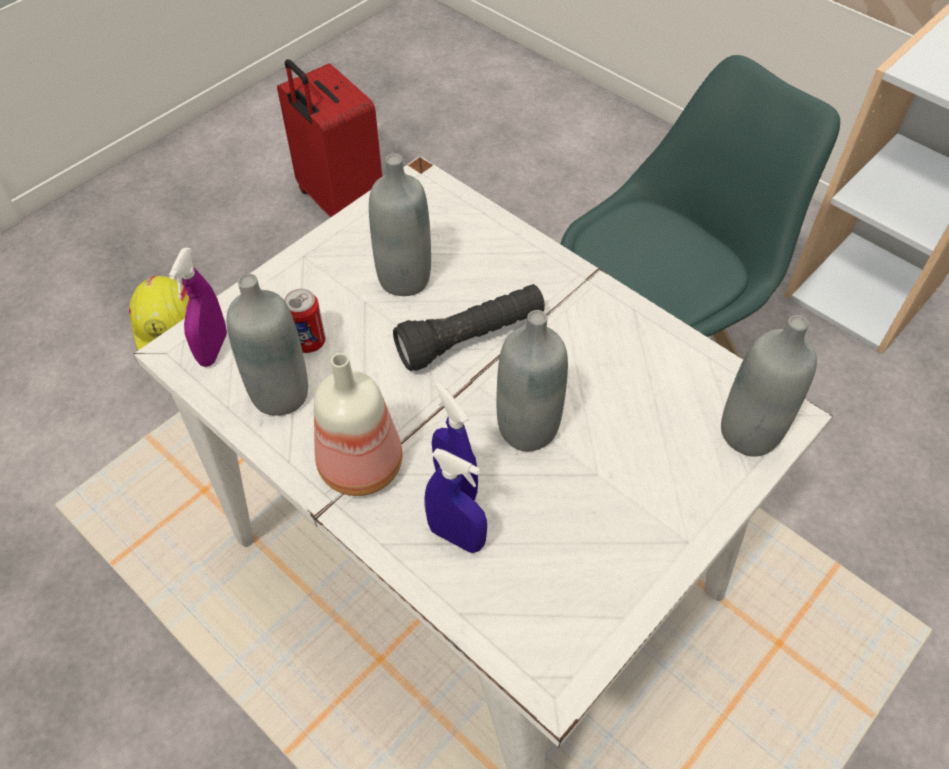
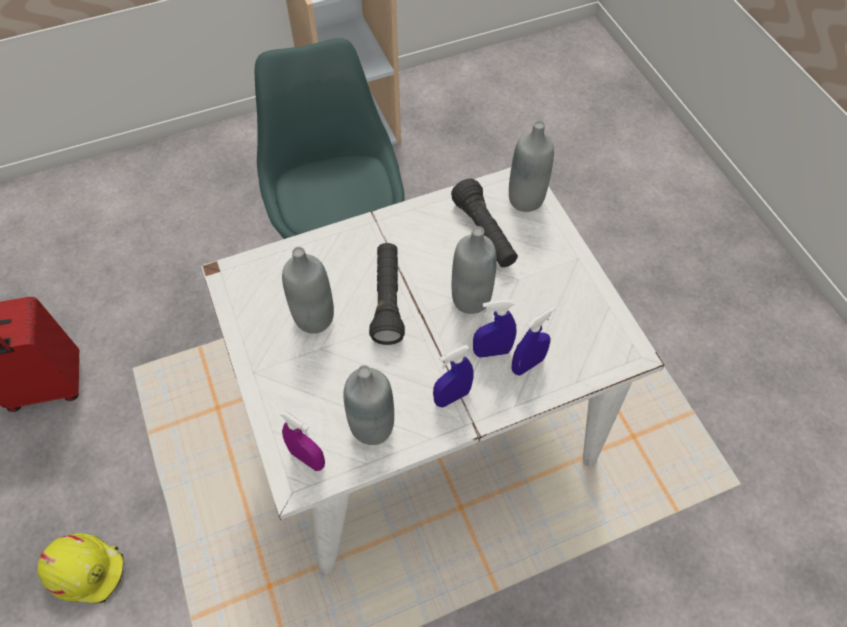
camera: 65 degrees left, 5 degrees up
(309, 342) = (337, 394): can -> none
(360, 463) = (452, 397): bottle -> blue spray bottle
(650, 404) = (484, 233): none -> black flashlight

